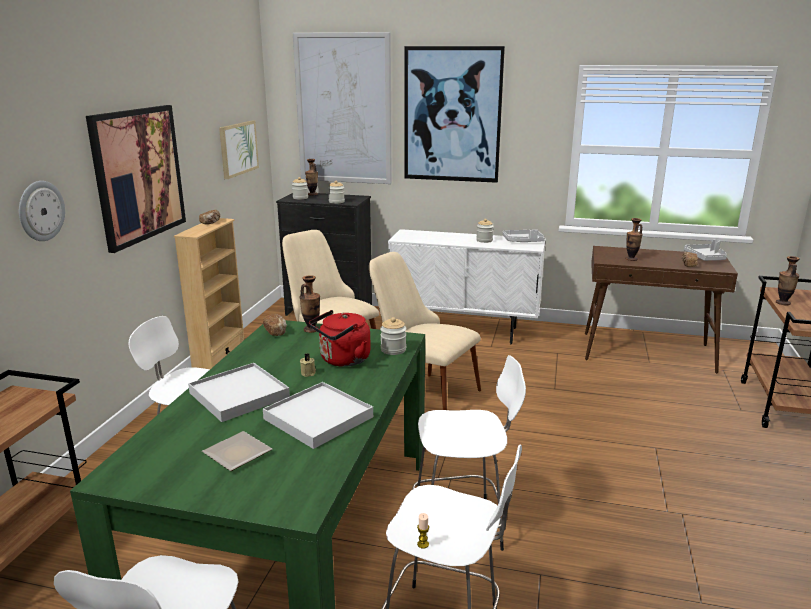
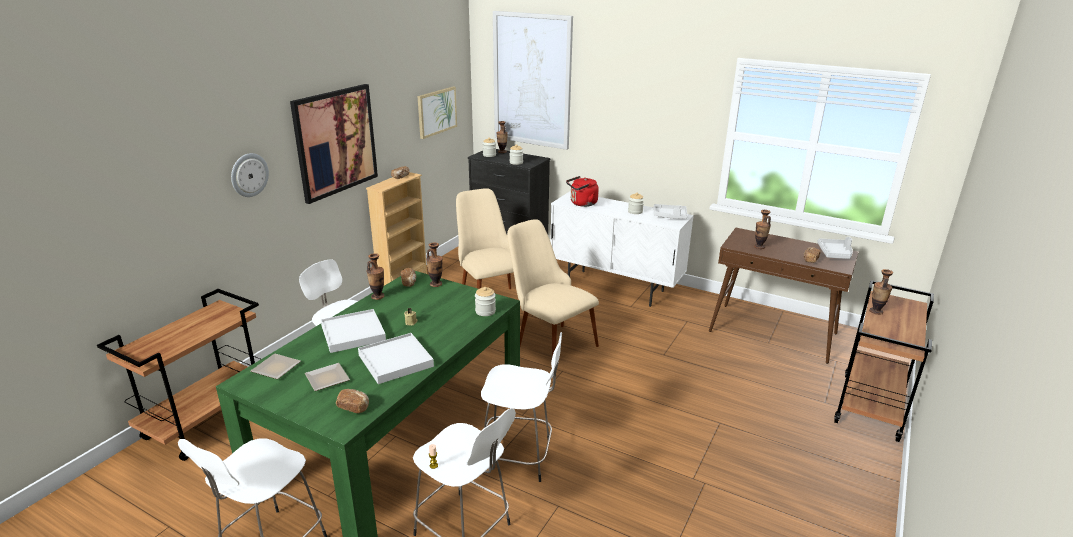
camera: 15 degrees right, 5 degrees up
(152, 451) = (276, 367): none -> plate
(245, 351) = (377, 296): none -> vase
(298, 482) = (354, 407): none -> bread
(342, 360) = (442, 315): red kettle -> red kettle (582, 204)
(452, 115) = (622, 94): picture -> none

